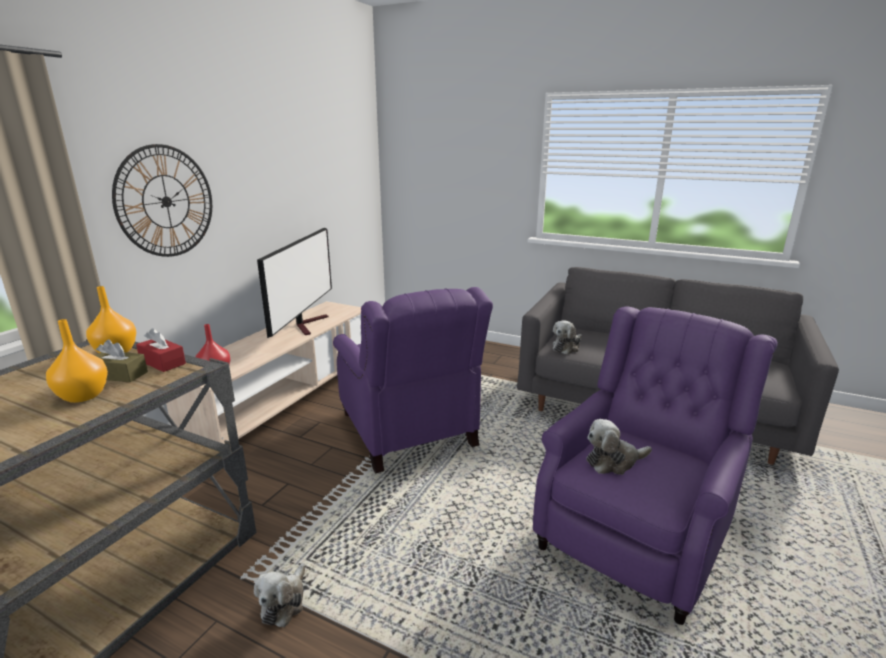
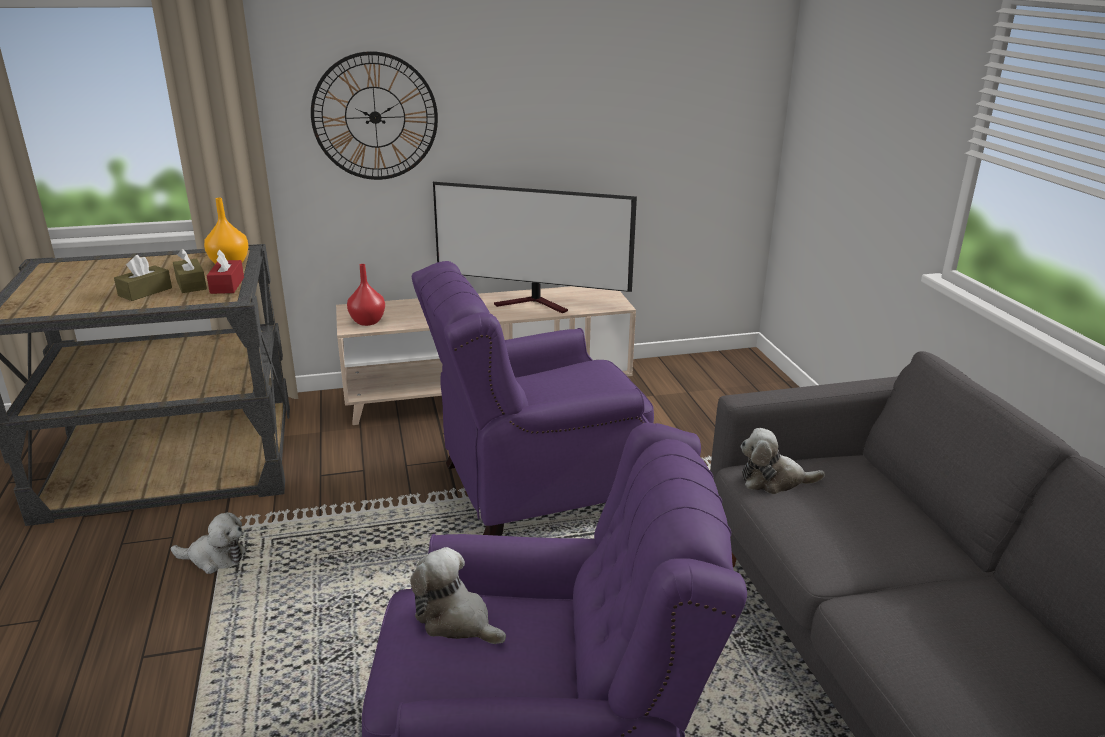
camera: 50 degrees right, 5 degrees up
(84, 396) = (145, 292): orange vase -> brown tissue box
(284, 602) = (215, 558): plush toy -> plush toy turned 150 degrees counterclockwise
(308, 324) = (535, 304): television -> television turned 45 degrees clockwise
(408, 431) = (537, 489): purple armchair -> purple armchair turned 45 degrees clockwise

